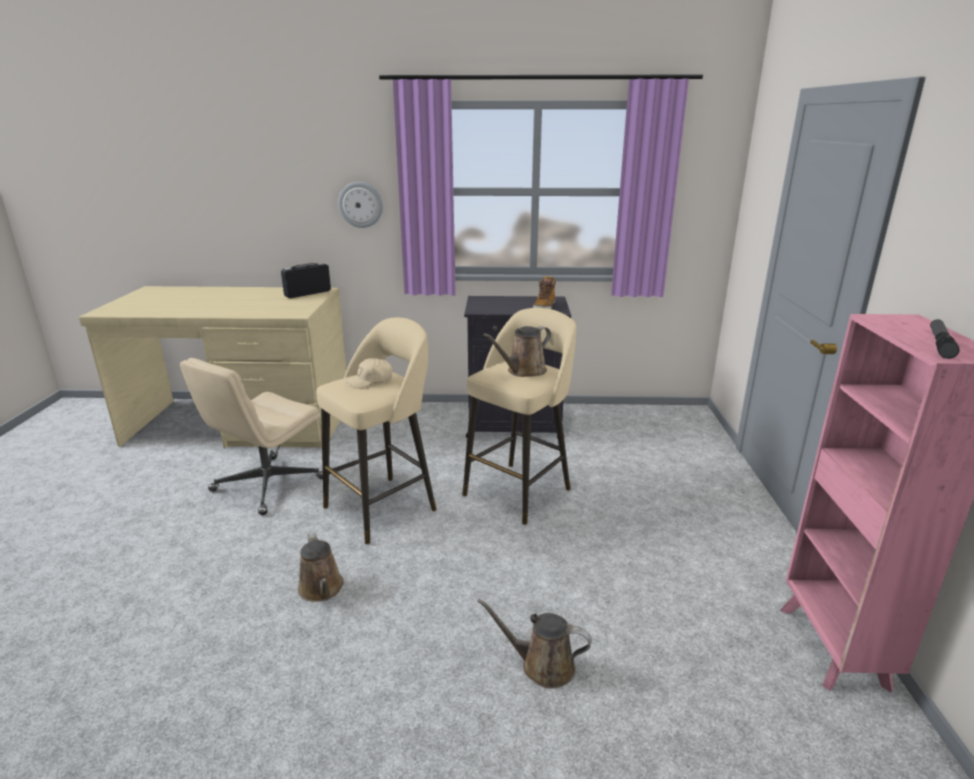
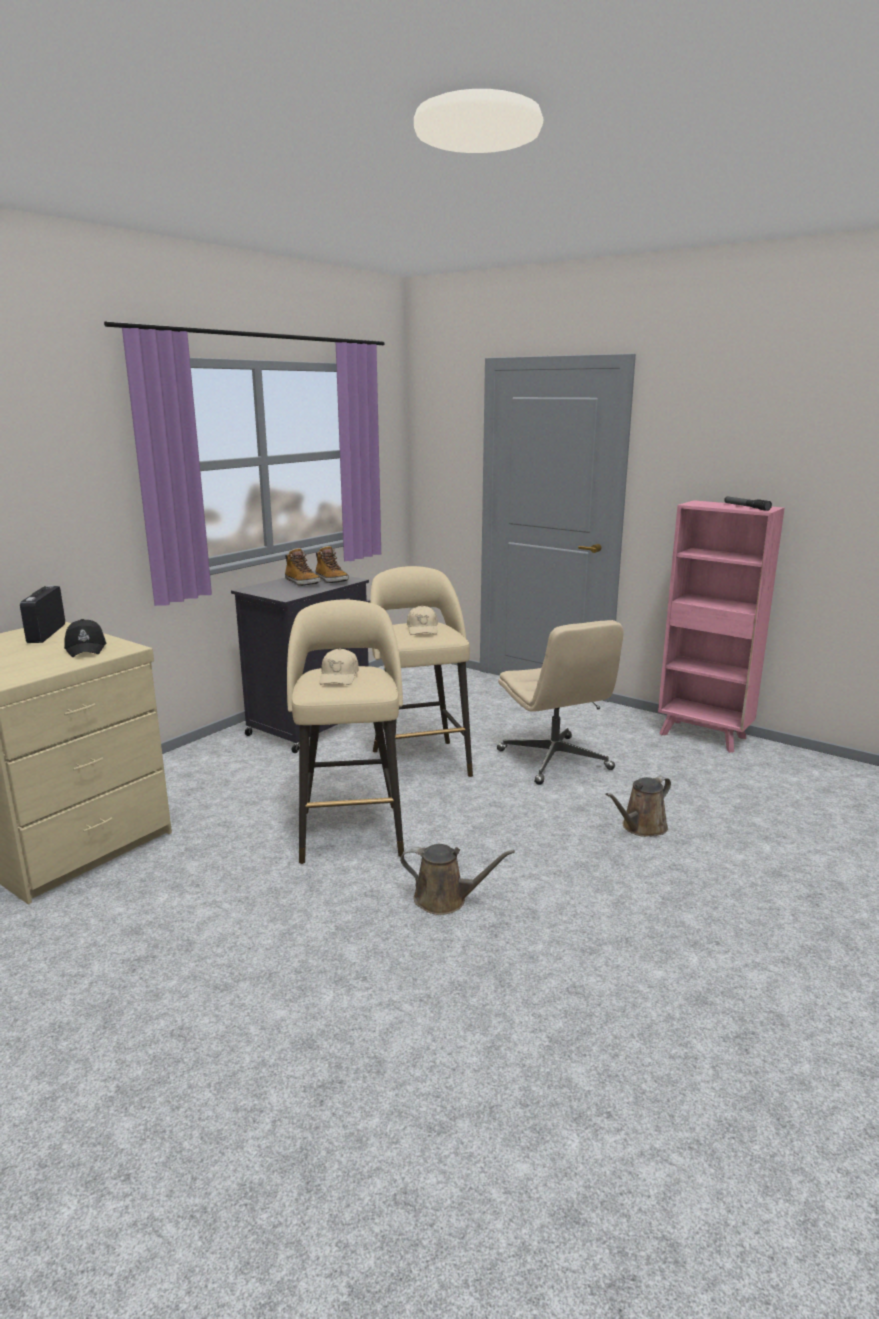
camera: 55 degrees left, 5 degrees down
(267, 485) = (192, 889): beige office chair -> beige office chair (555, 760)
(290, 308) = (86, 648): none -> black cap
(360, 204) = (75, 496): wall clock -> none
(520, 303) = (302, 583): none -> boot
(523, 371) = (422, 629): brown watering can -> beige cap

